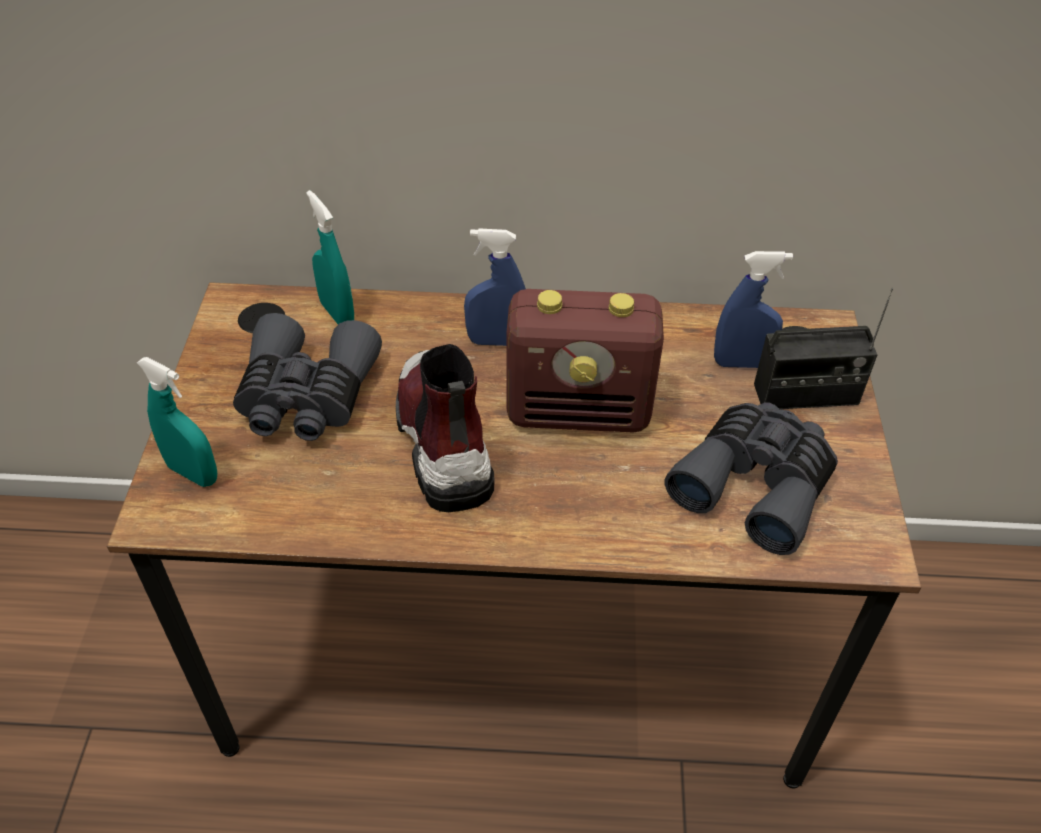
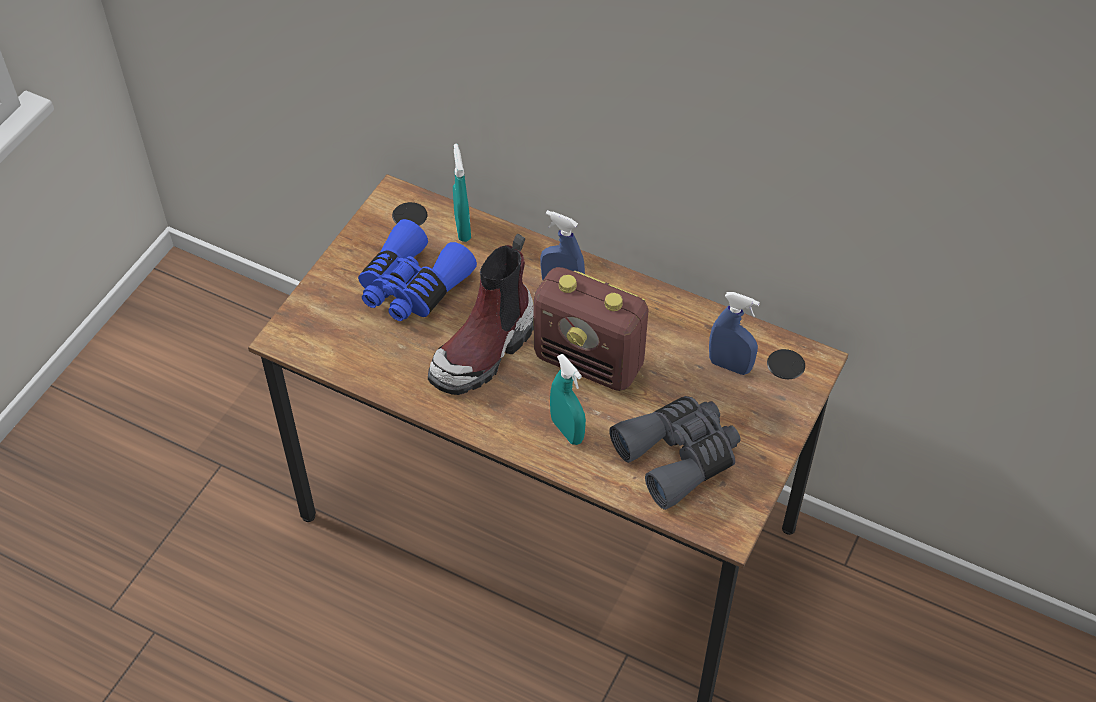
camera: 25 degrees right, 5 degrees up
(193, 473) = (317, 316): turquoise spray bottle -> turquoise spray bottle (567, 430)
(306, 396) = (412, 286): grey binoculars -> blue binoculars
(442, 441) = (485, 350): boot -> boot turned 150 degrees counterclockwise
(806, 394) = (761, 406): radio -> none

